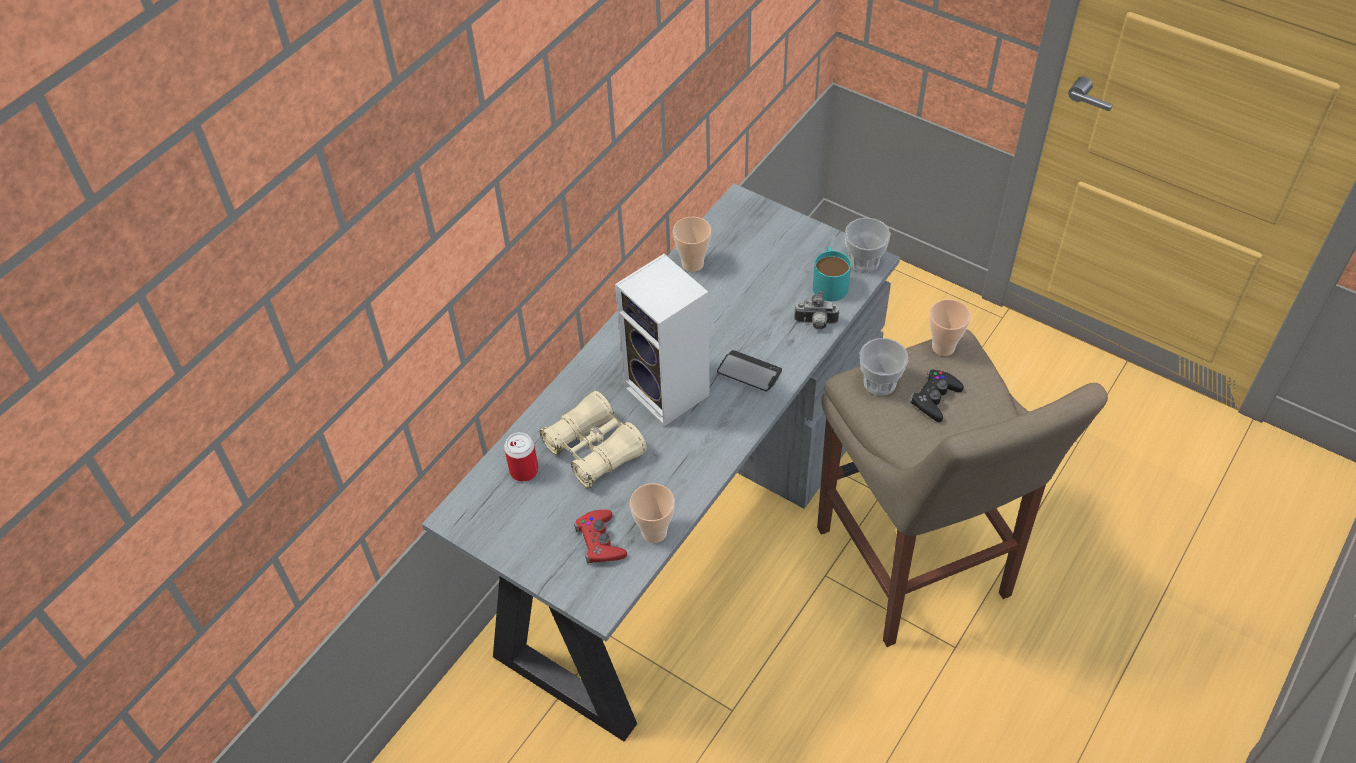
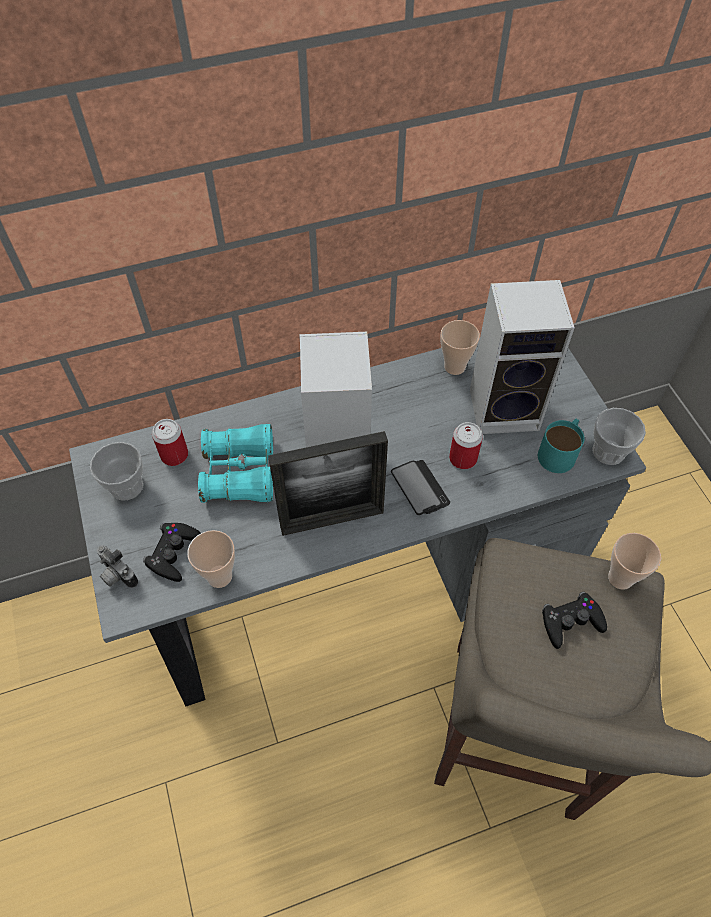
camera: 35 degrees right, 5 degrees up
(594, 449) = (240, 473): beige binoculars -> turquoise binoculars
(600, 541) = (173, 553): red game controller -> black game controller
(703, 437) = (332, 520): none -> picture frame
(762, 273) = (506, 408): none -> speaker
(762, 330) = (463, 458): none -> can
(816, 323) = (515, 481): camera -> camera (116, 575)
(879, 383) = (530, 572): cup -> cup (126, 486)

